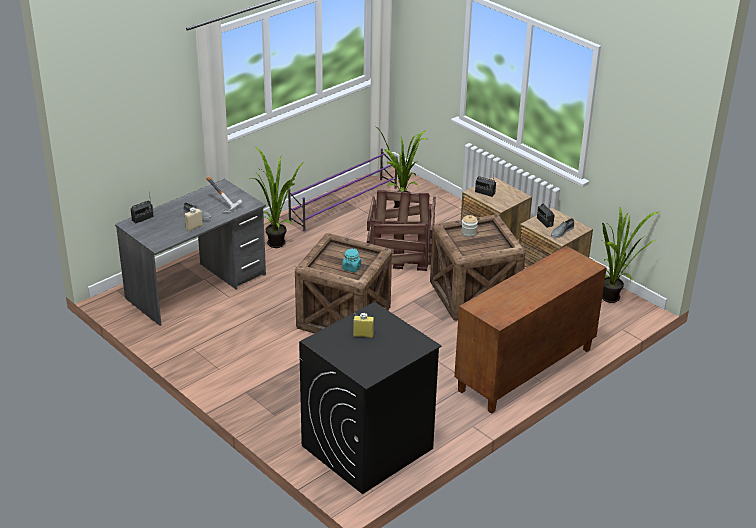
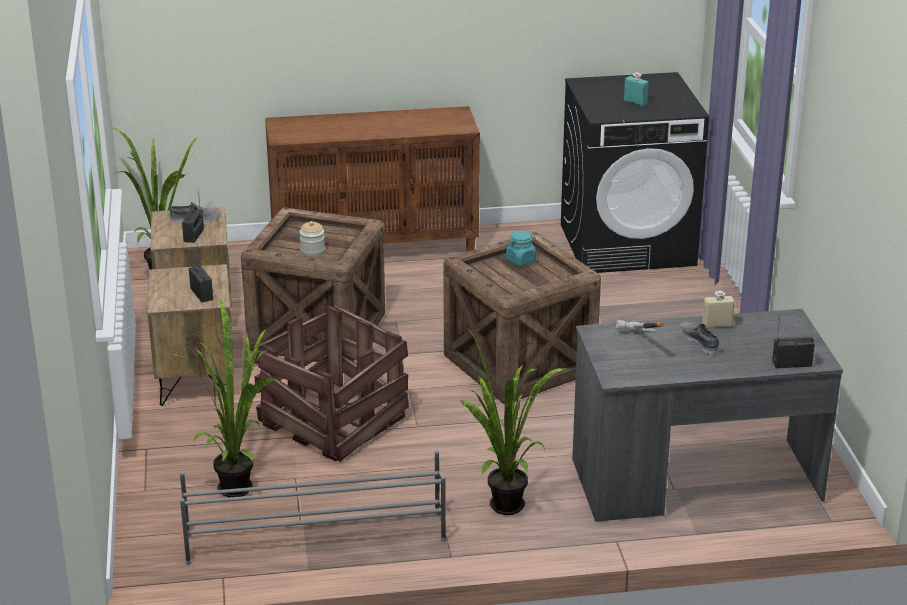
camera: 145 degrees left, 5 degrees down
(344, 204) = (314, 537): purple shoe rack -> grey shoe rack
(363, 335) = (635, 102): yellow bottle -> turquoise bottle

